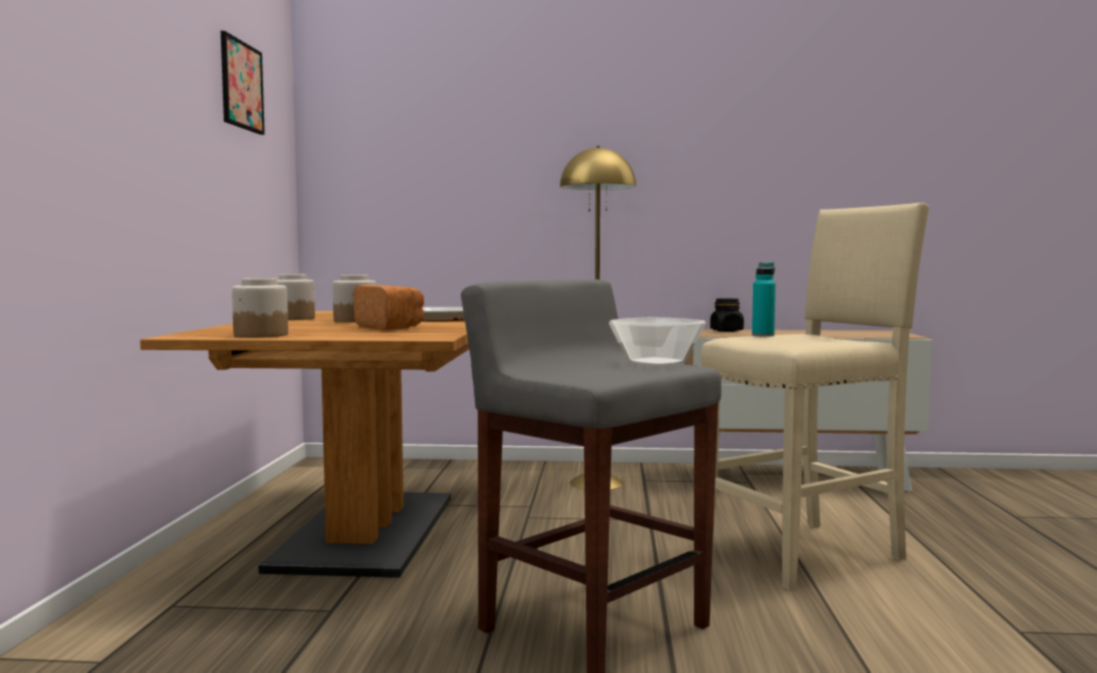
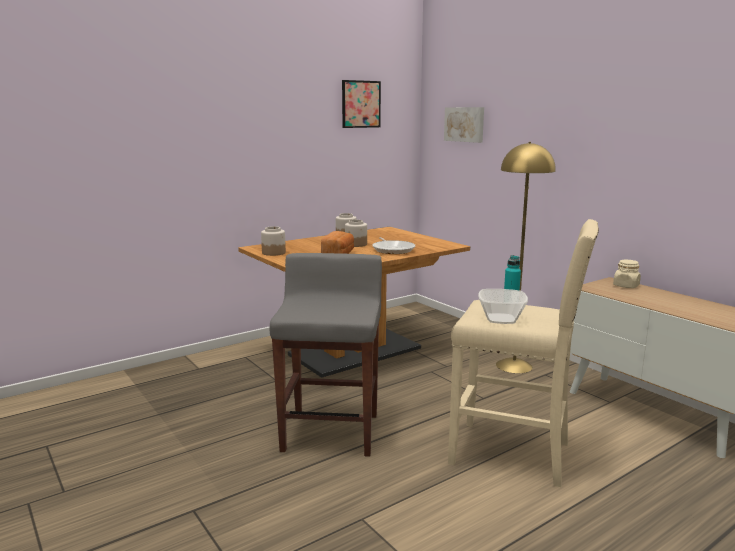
camera: 50 degrees right, 10 degrees up
(403, 141) = (465, 124): none -> picture
(655, 363) = (355, 311): bowl -> bowl (500, 319)
(726, 331) = (626, 286): black jar -> beige jar

